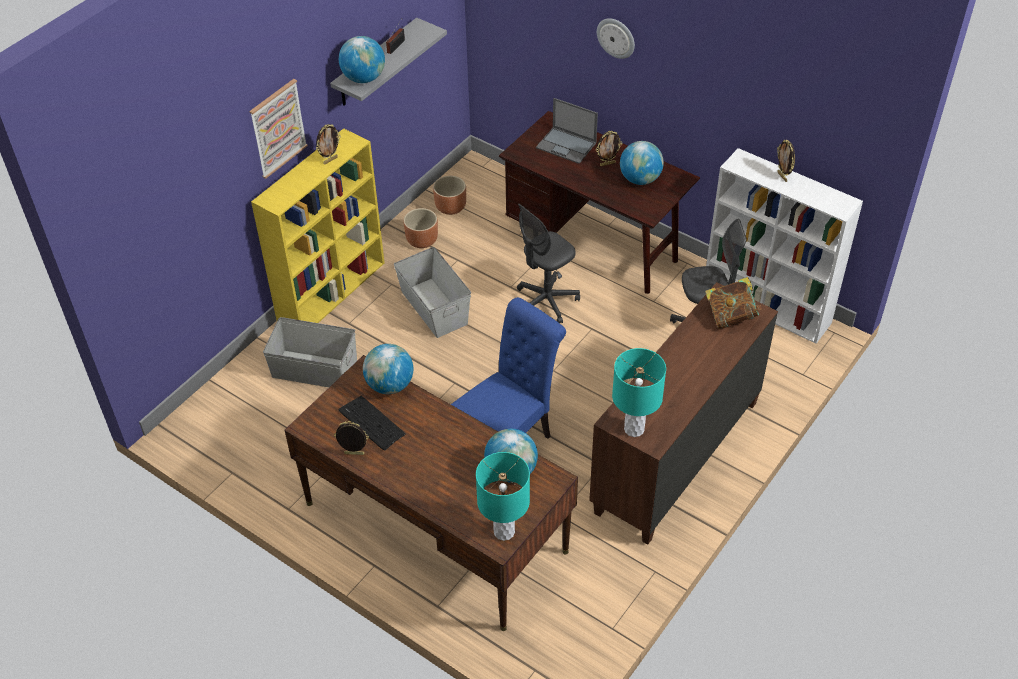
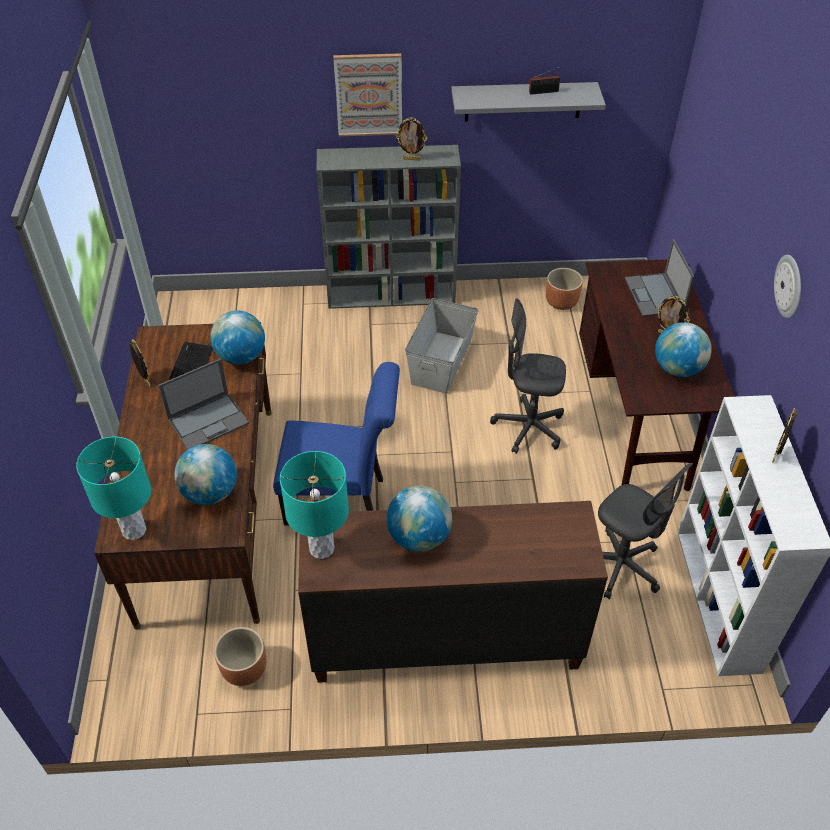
camera: 50 degrees right, 0 degrees up
(314, 369) = (303, 335): grey storage box -> none
(332, 291) = (392, 295): yellow bookcase -> grey bookcase
(363, 78) = (480, 98): globe -> globe (419, 537)
(421, 241) = (504, 309): brown planter -> brown planter (244, 669)
(438, 437) = (209, 421): none -> laptop
(616, 37) = (744, 198): wall clock -> wall clock (789, 286)
(731, 316) = (555, 540): book -> none

